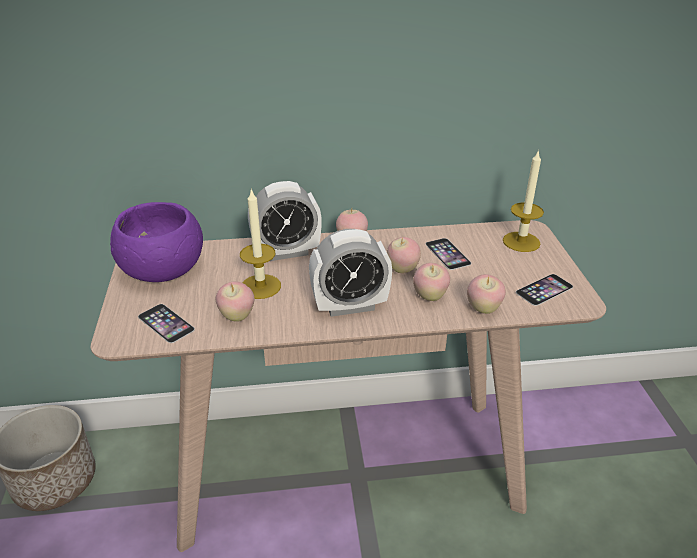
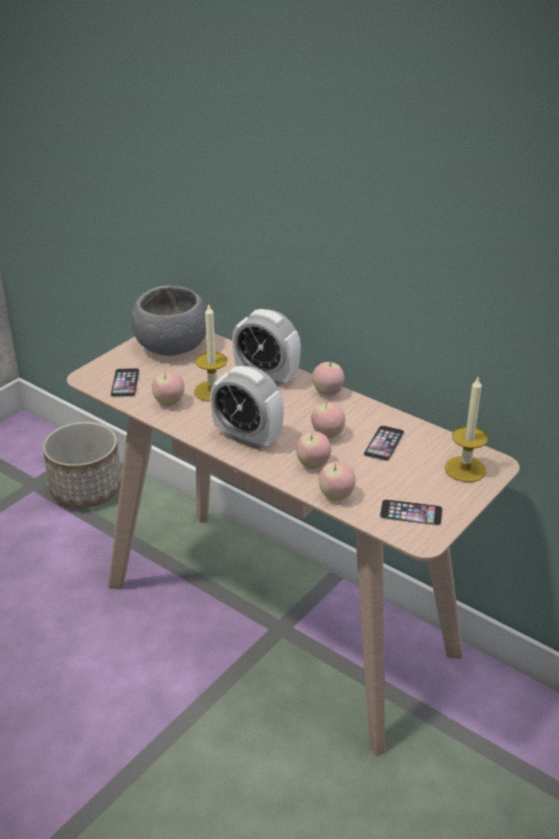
camera: 45 degrees right, 0 degrees up
(163, 269) = (172, 346): purple bowl -> grey bowl

